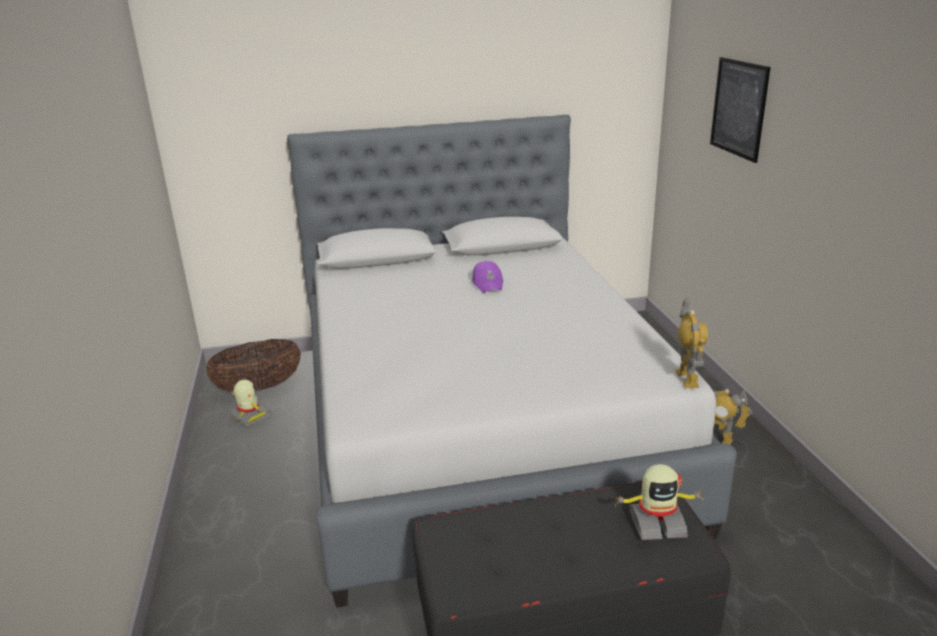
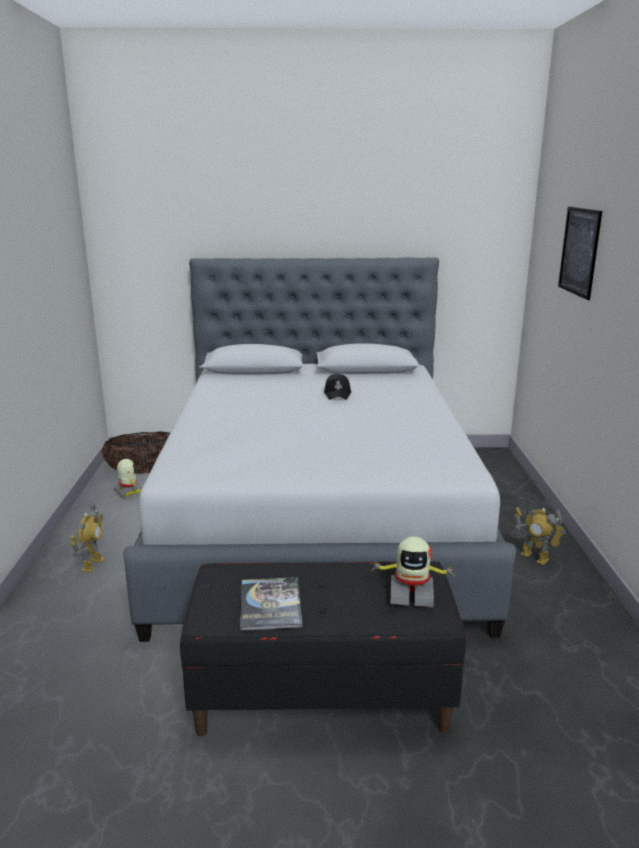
camera: 10 degrees right, 5 degrees down
(488, 283) = (338, 394): purple cap -> black cap
(515, 560) = (270, 604): none -> book
(687, 379) = (476, 477): toy robot -> toy robot (92, 564)

